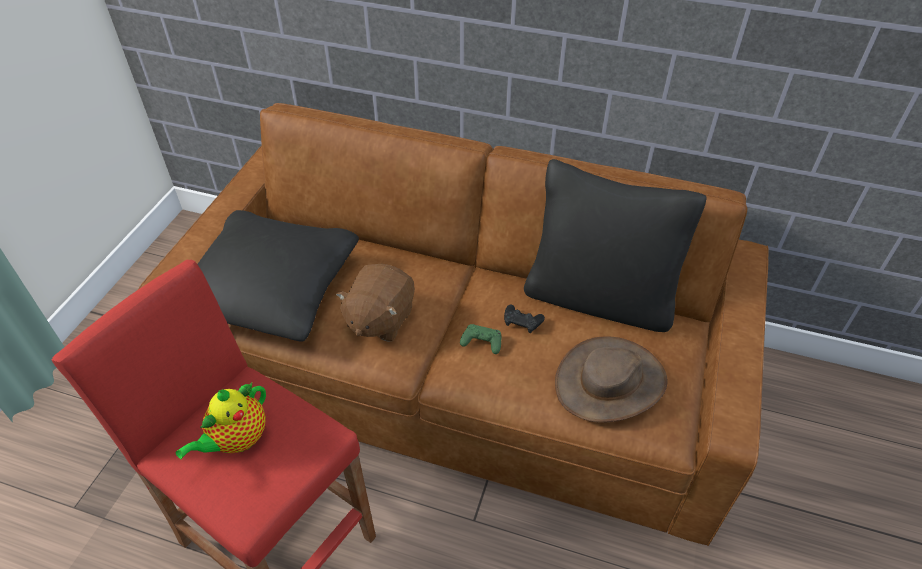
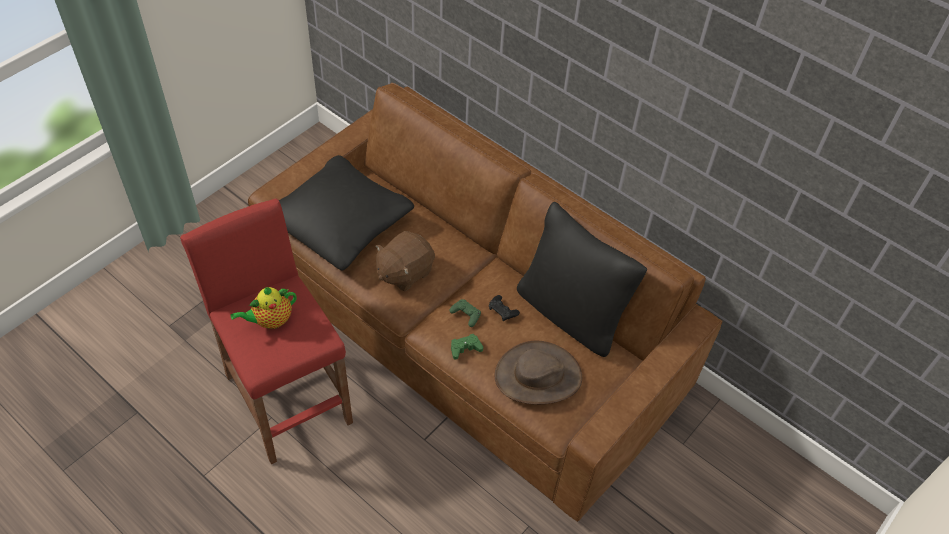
camera: 20 degrees right, 5 degrees up
(504, 382) = (465, 348): none -> green game controller

